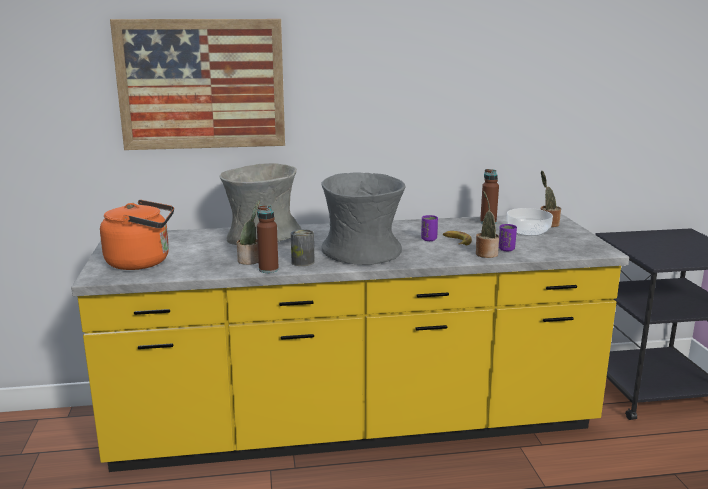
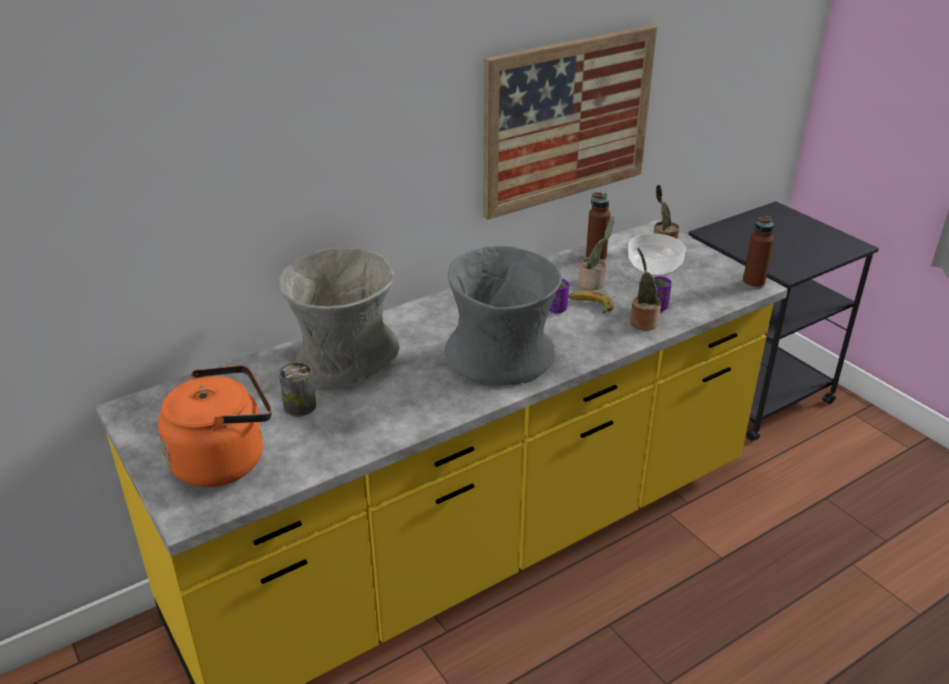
camera: 25 degrees left, 15 degrees up
(201, 84) = (214, 153): picture -> picture (568, 120)
(250, 261) = (374, 414): potted plant -> potted plant (593, 283)
(268, 269) = (415, 426): brown bottle -> brown bottle (753, 283)
(303, 262) = (445, 397): can -> can (300, 406)

